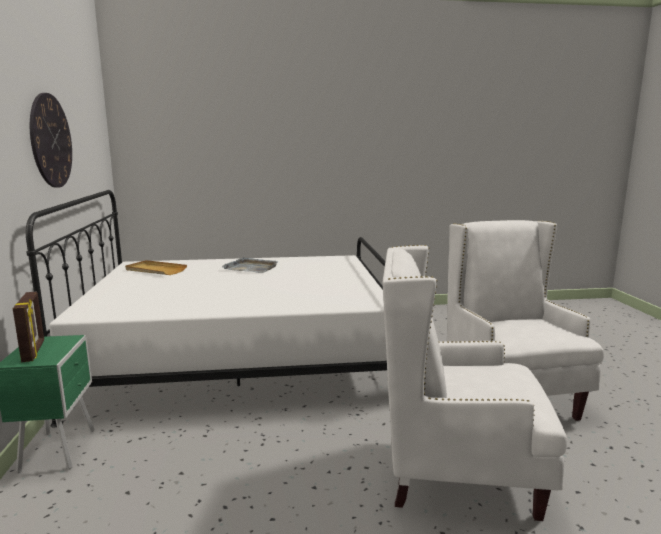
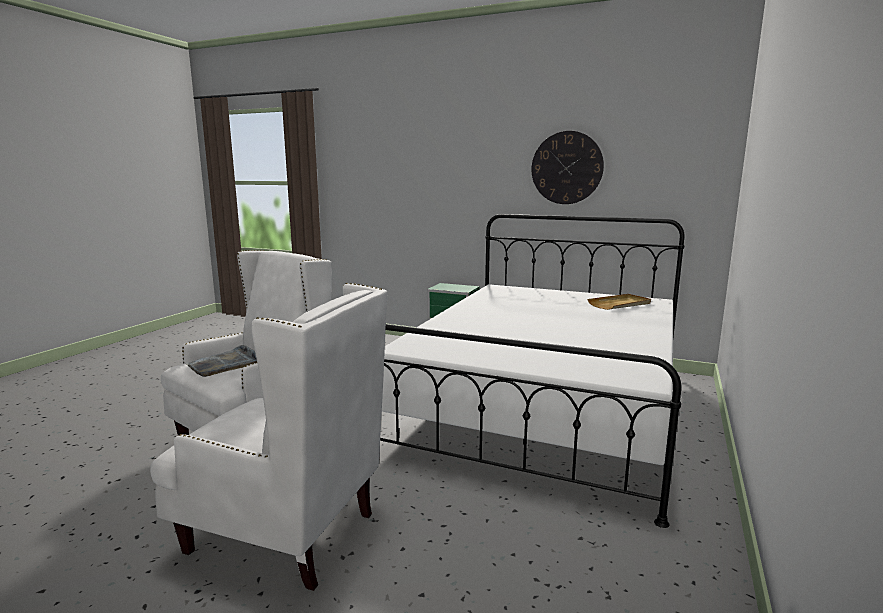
camera: 120 degrees right, 0 degrees up
(34, 351) = (452, 286): picture frame -> none
(251, 268) = (606, 330): grey tray -> grey tray (225, 364)

